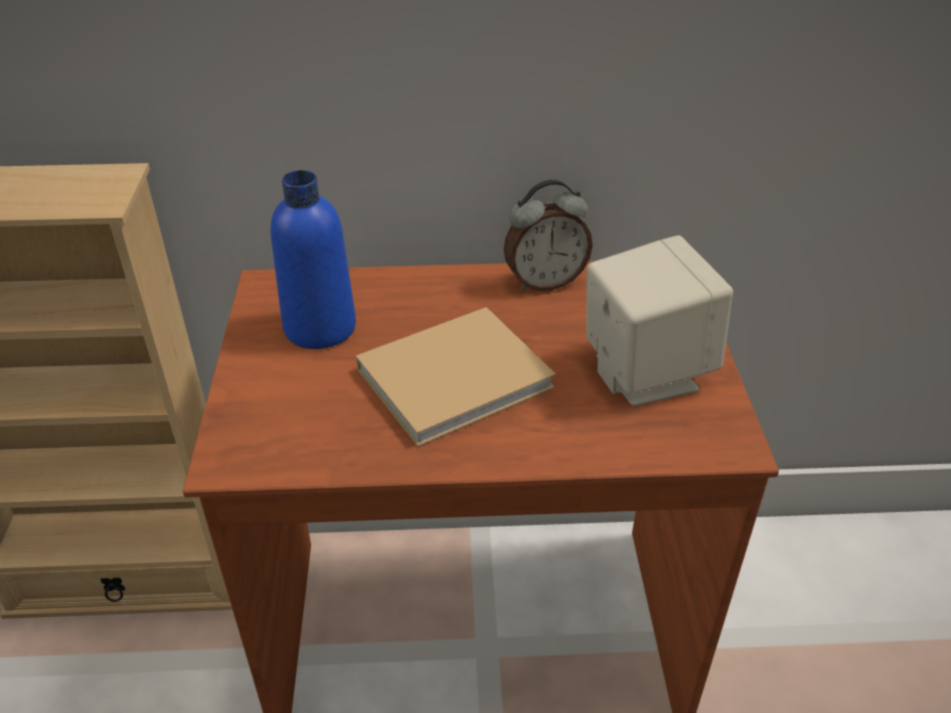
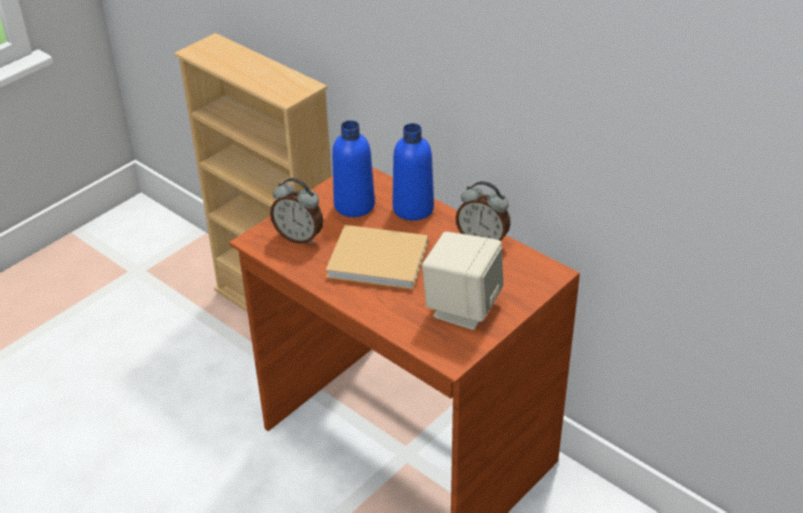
camera: 45 degrees right, 0 degrees up
(296, 414) = (299, 237): none -> alarm clock
(406, 290) = (413, 208): none -> blue bottle

